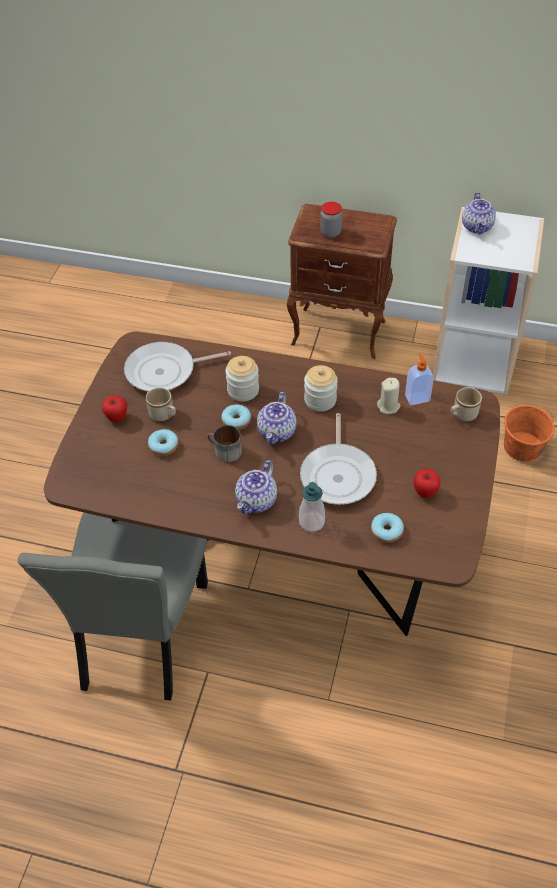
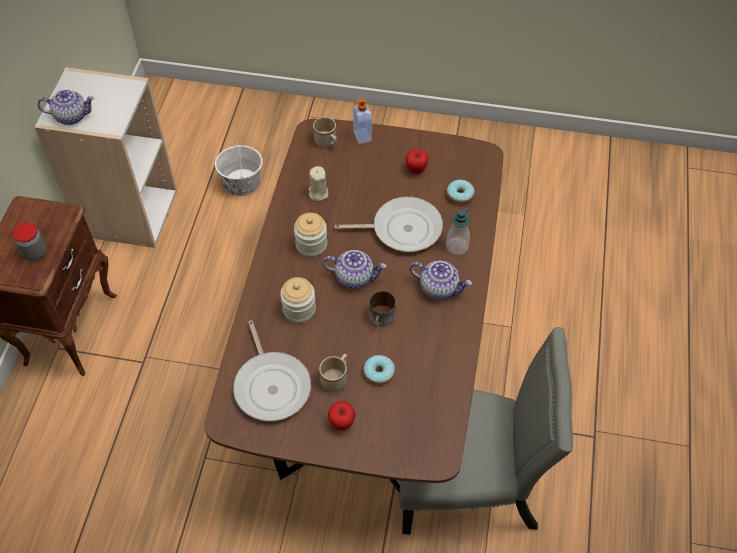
camera: 95 degrees left, 5 degrees up
(236, 421) = (341, 312): donut -> none
(417, 397) = (306, 173): soap dispenser -> soap dispenser (361, 136)
(523, 447) = (242, 183): orange bucket -> white bucket

